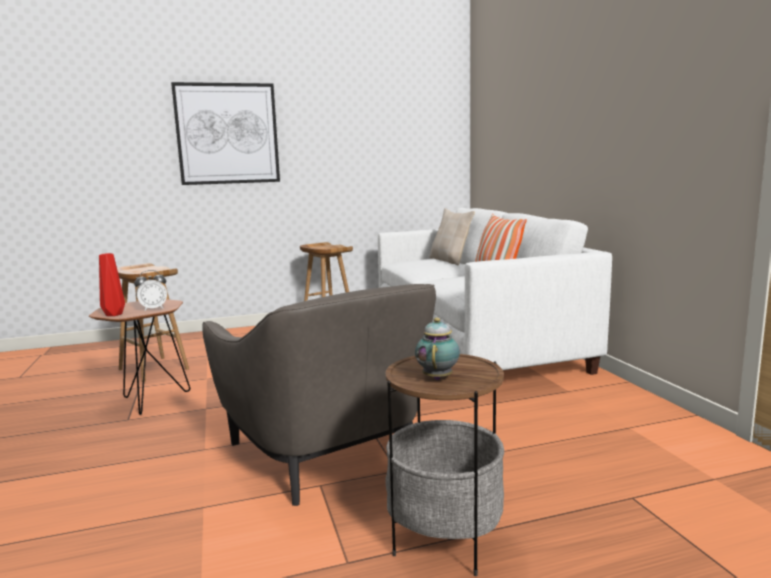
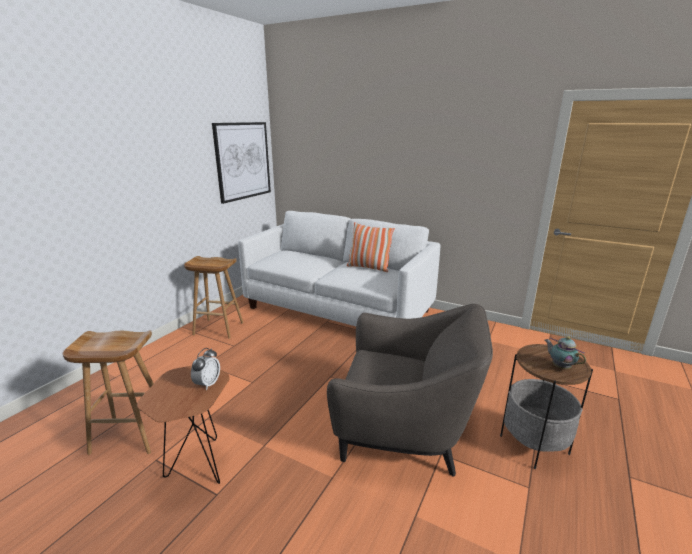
camera: 45 degrees left, 10 degrees up
(115, 314) = (187, 407): red vase -> none
(227, 134) = (90, 165): picture -> picture (243, 161)
(450, 261) = (301, 254): beige pillow -> none

